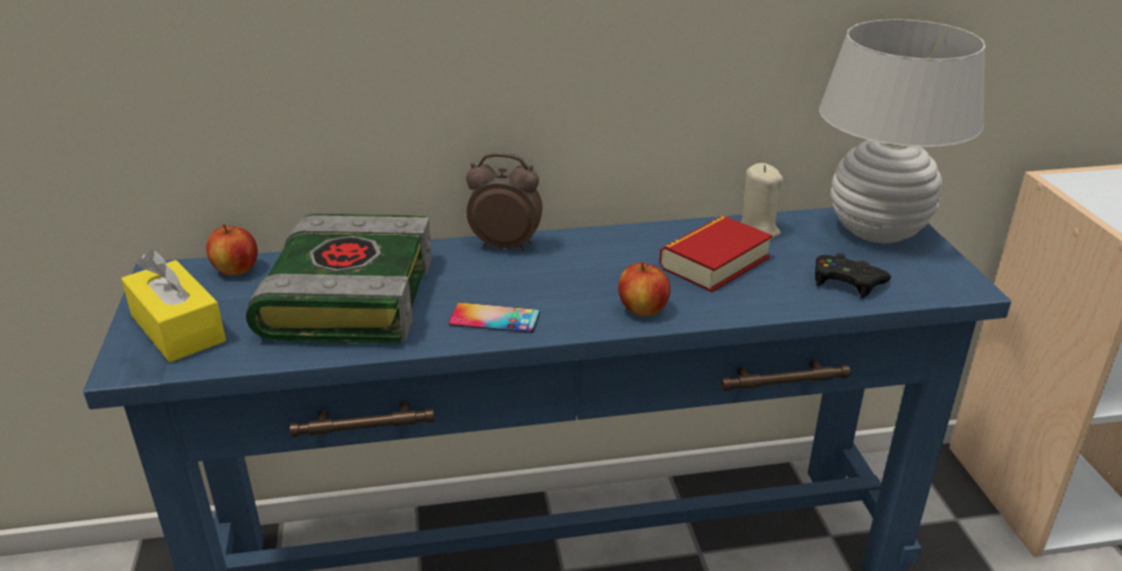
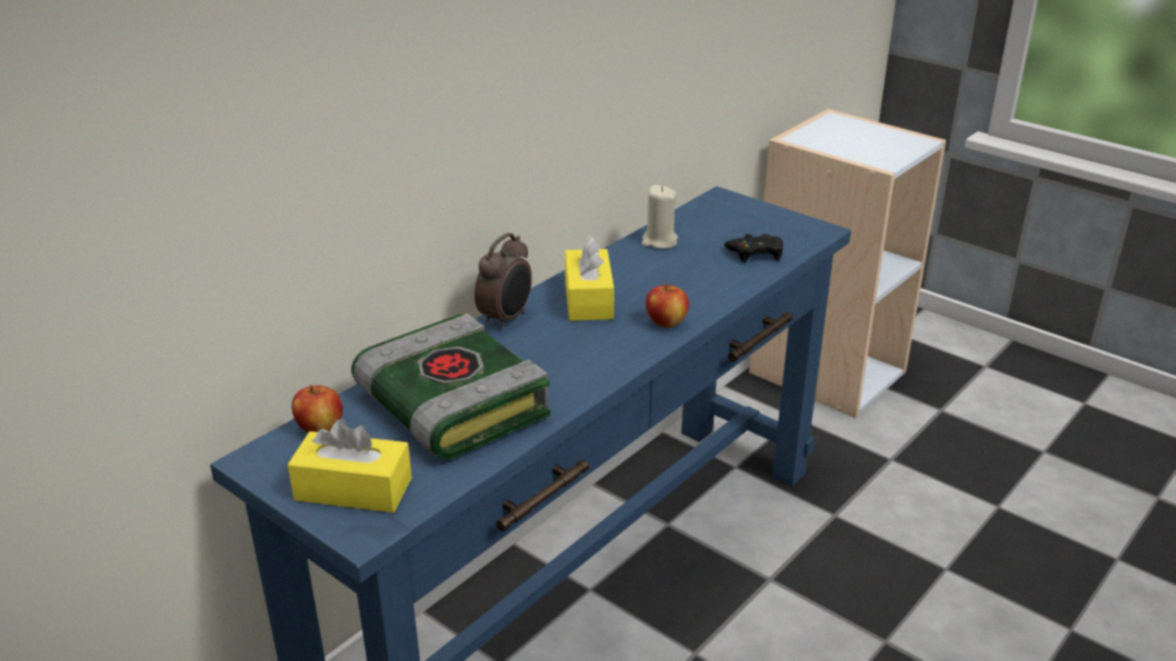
camera: 40 degrees left, 0 degrees up
(494, 318) = (581, 371): phone -> none
(506, 245) = (506, 319): alarm clock -> alarm clock turned 150 degrees clockwise
(603, 258) = (588, 299): none -> yellow tissue box
(714, 262) = (663, 273): book -> none
(877, 231) = (728, 212): white table lamp -> none

